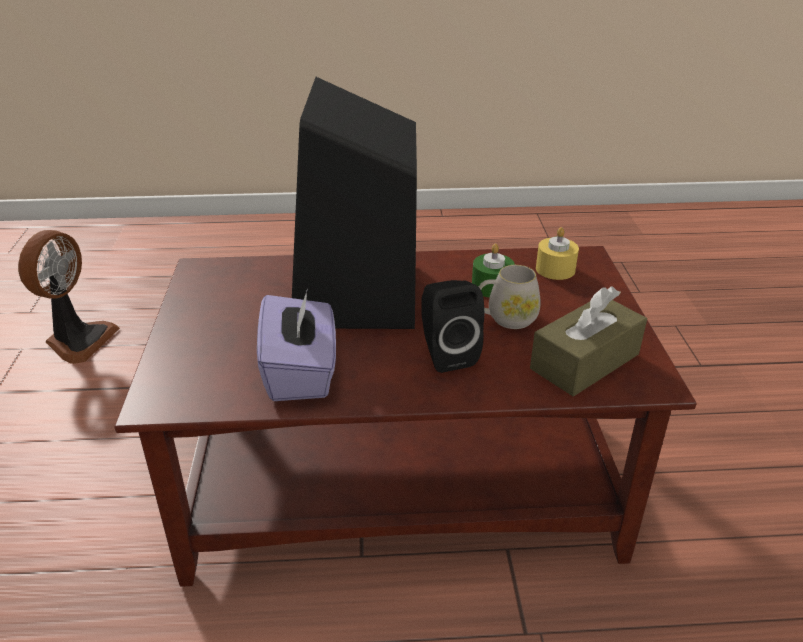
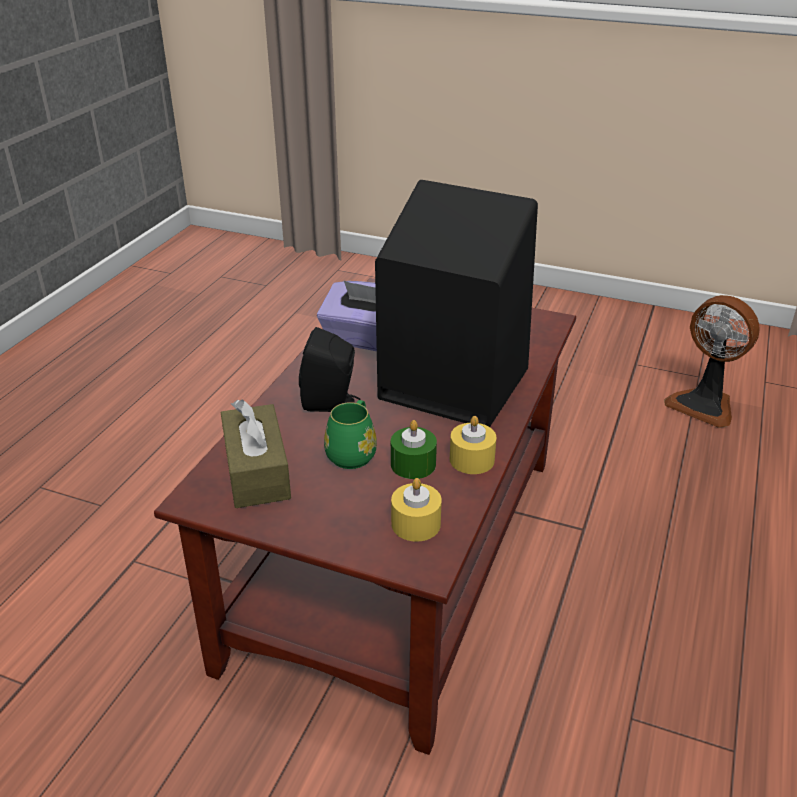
camera: 115 degrees right, 0 degrees up
(460, 263) = (472, 459): none -> yellow candle
(506, 319) = (353, 452): white mug -> green mug

